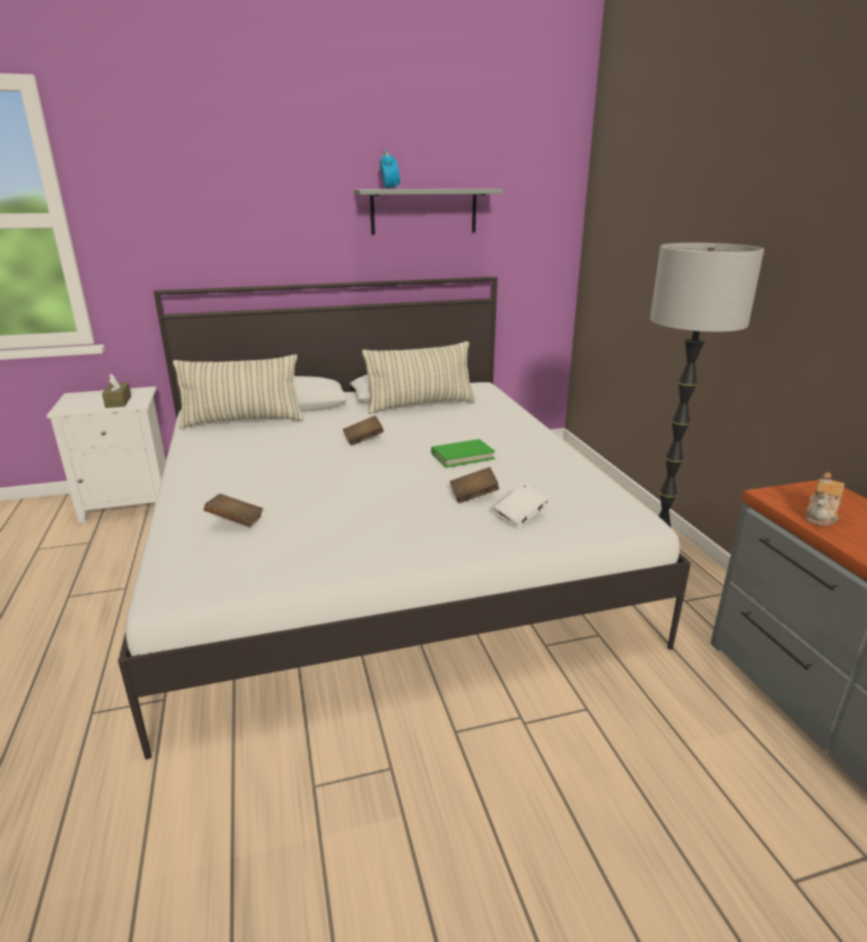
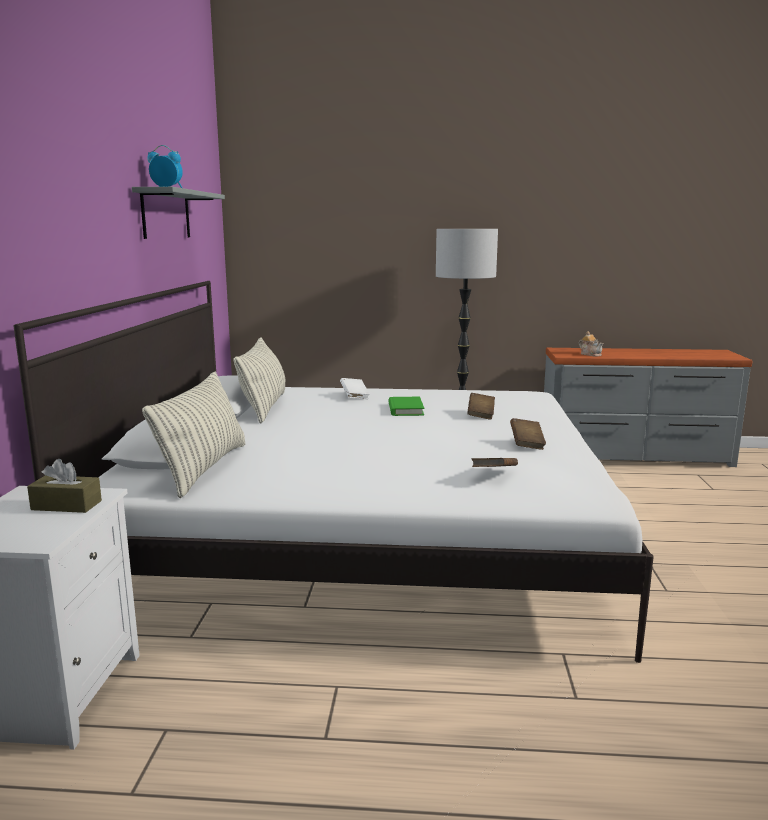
camera: 70 degrees left, 10 degrees down
(363, 439) = (333, 429): brown book -> brown book (527, 444)
(520, 516) = (521, 409): white book -> white book (354, 396)

